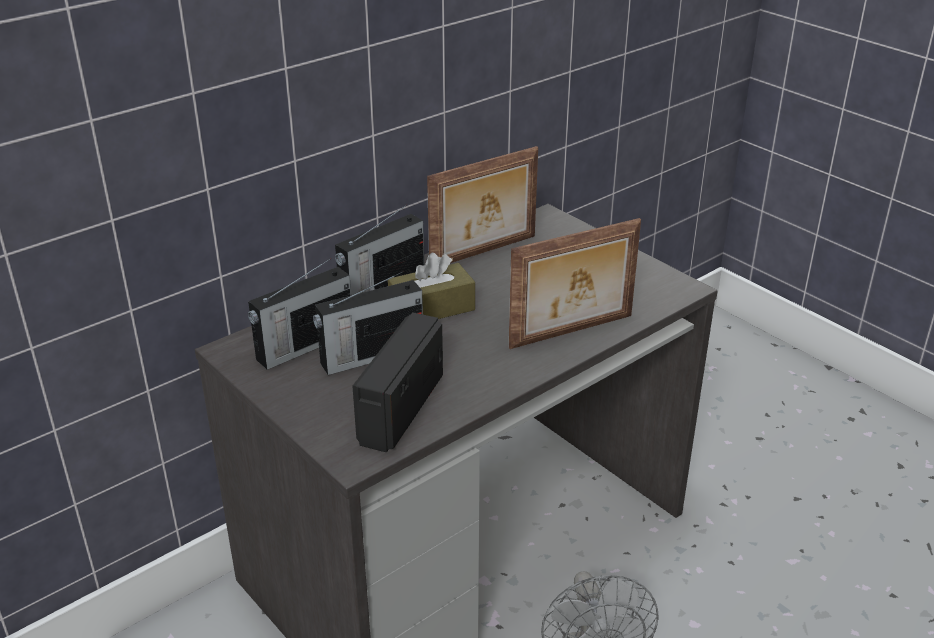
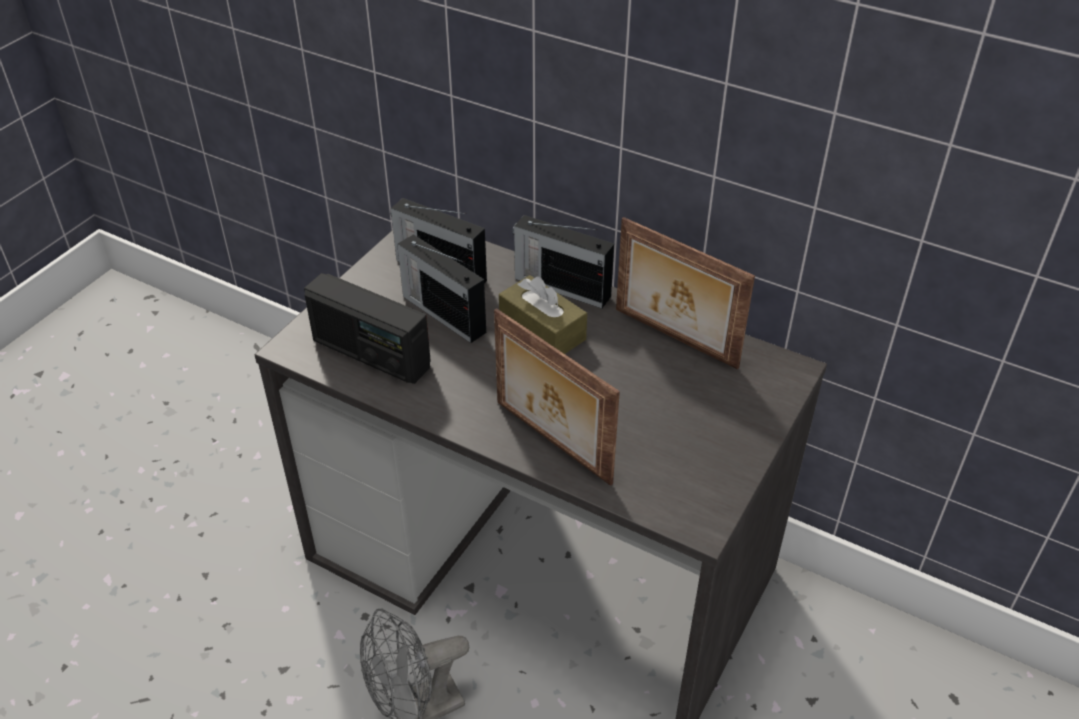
camera: 70 degrees right, 10 degrees up
(400, 408) = (370, 354): radio -> radio turned 150 degrees counterclockwise

